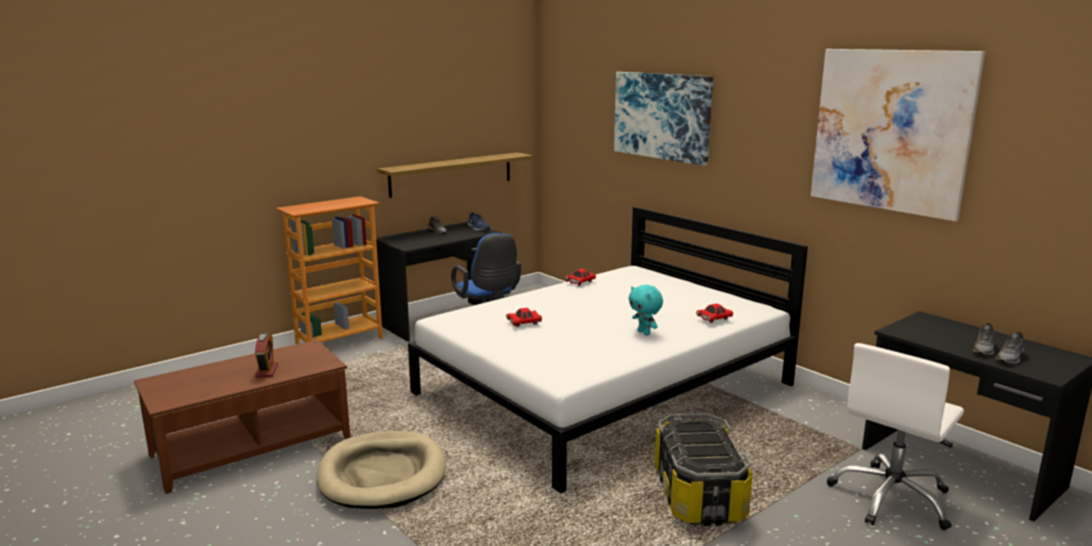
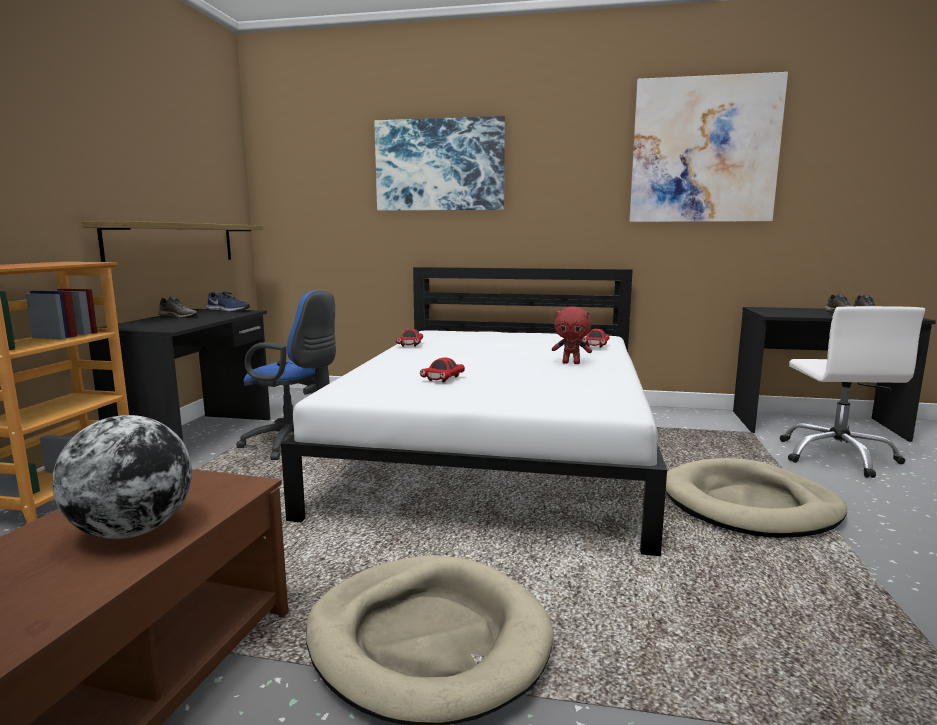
camera: 40 degrees left, 5 degrees down
(267, 371) = (132, 531): alarm clock -> globe
(644, 333) = (571, 363): turquoise plush toy -> red plush toy
(699, 495) = (749, 505): storage box -> beige dog bed

